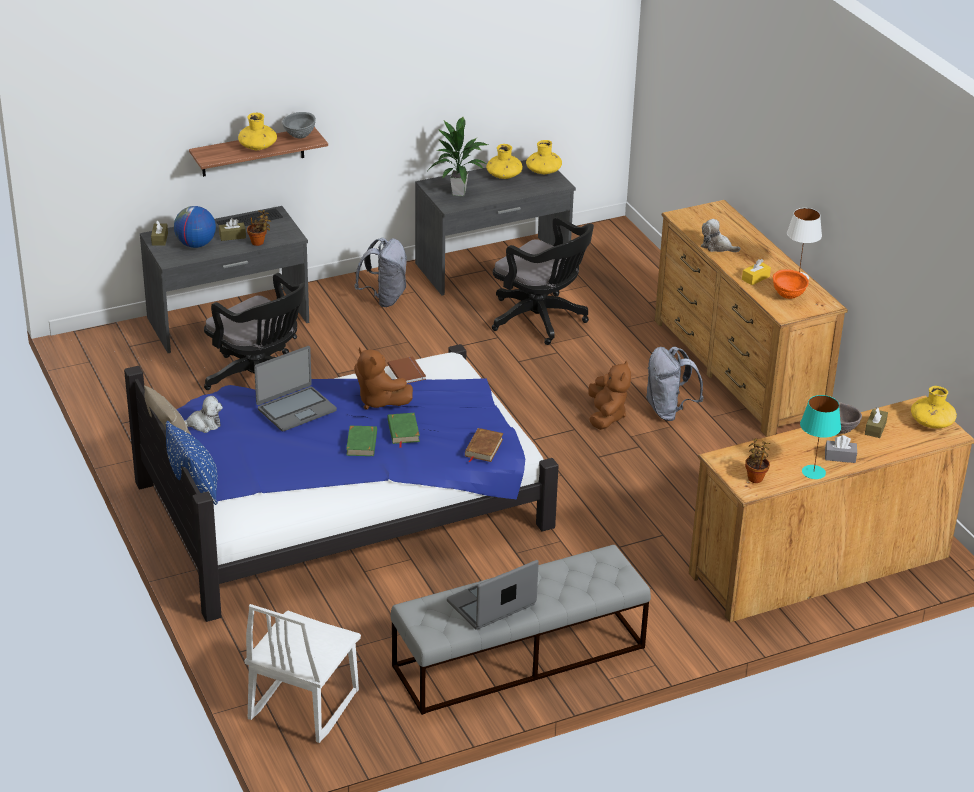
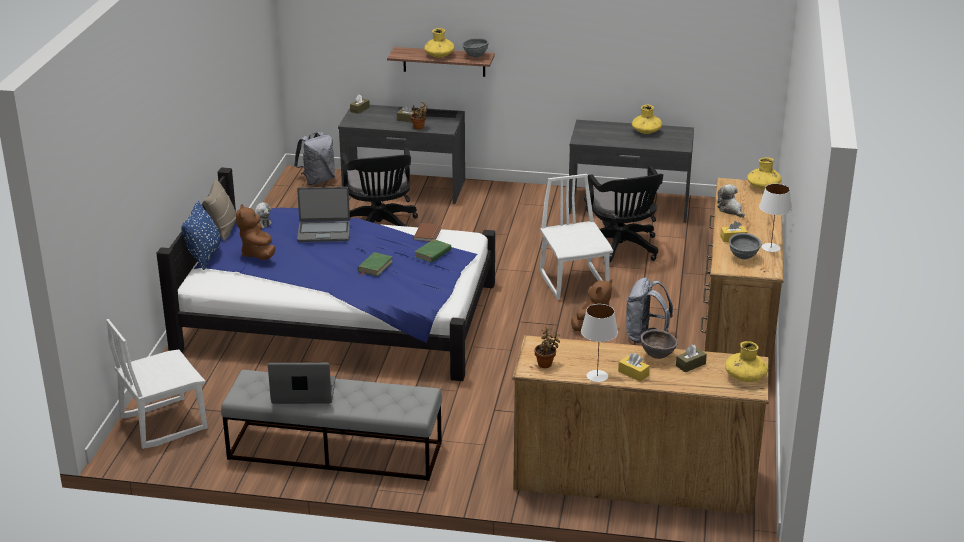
camera: 35 degrees right, 5 degrees down
(195, 245) = (377, 118): globe -> none
(362, 443) = (338, 265): green book -> green book (433, 253)
(379, 401) = (385, 245): brown plush toy -> brown plush toy (258, 254)
(384, 298) = (524, 204): grey backpack -> grey backpack (317, 180)
(459, 192) = (598, 133): potted plant -> none
(483, 448) = (415, 294): brown book -> none
(538, 375) = (574, 282): none -> white chair
(543, 171) = (680, 136): yellow vase -> yellow vase (763, 187)
(788, 297) = (743, 258): orange bowl -> grey bowl
(813, 472) = (597, 376): turquoise table lamp -> white table lamp
(840, 457) = (633, 373): grey tissue box -> yellow tissue box

